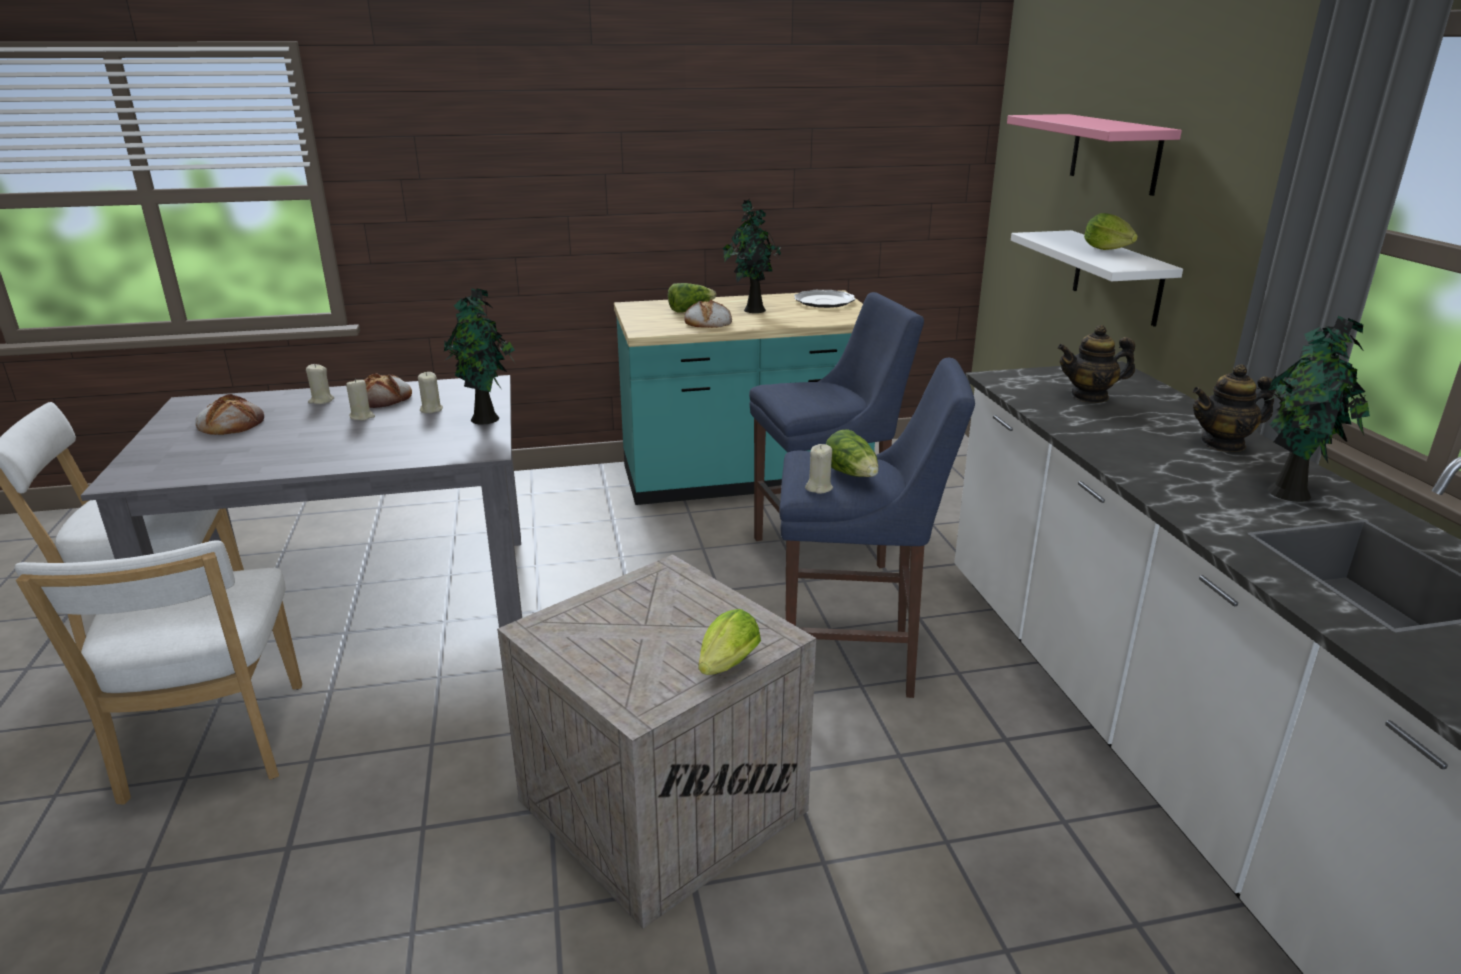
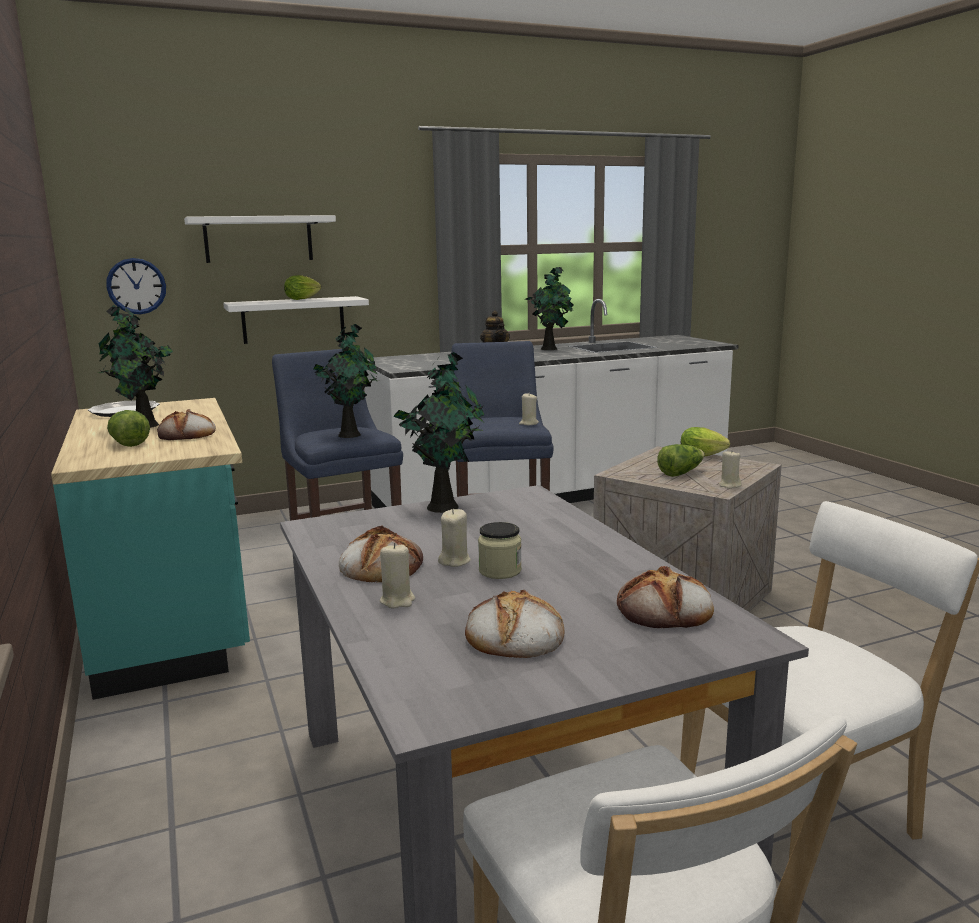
camera: 100 degrees left, 10 degrees down
(192, 465) = (665, 610): none -> bread
(325, 427) = (500, 571): none -> jar
(431, 409) = (419, 533): beige candle -> beige candle (729, 485)
(799, 397) = (350, 434): none -> potted plant
(852, 475) = (503, 419): lettuce -> lettuce (680, 473)
(1026, 190) = (136, 286): none -> wall clock
(1089, 396) = (432, 361): teapot -> none
(1115, 153) = (258, 239): pink shelf -> white shelf

